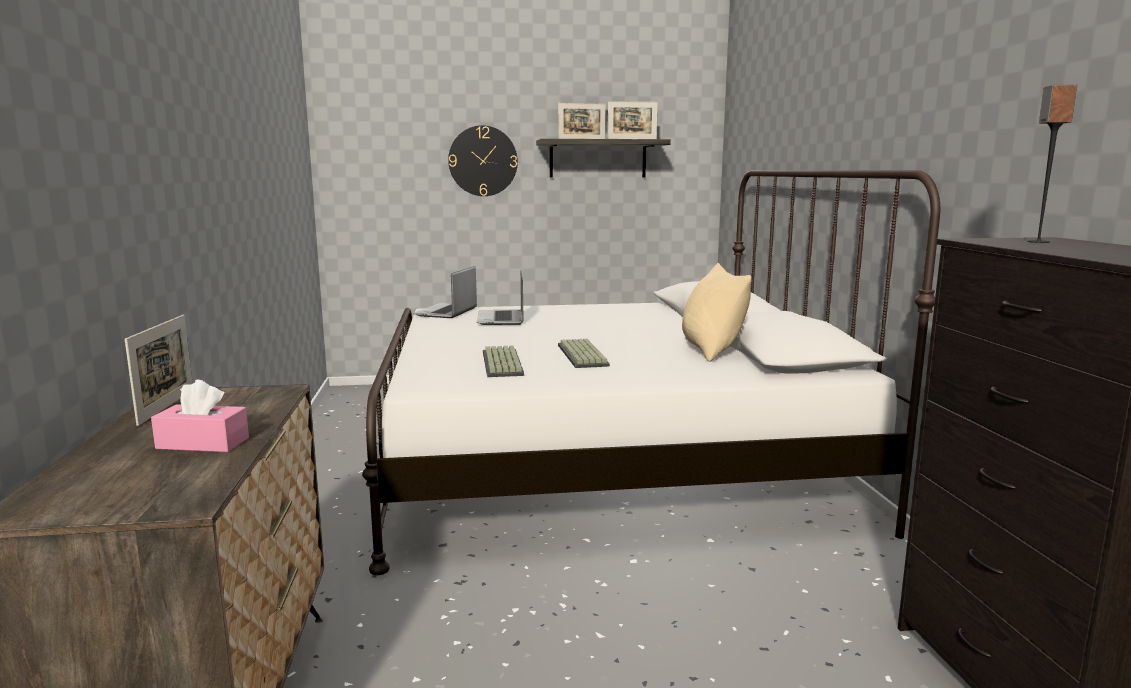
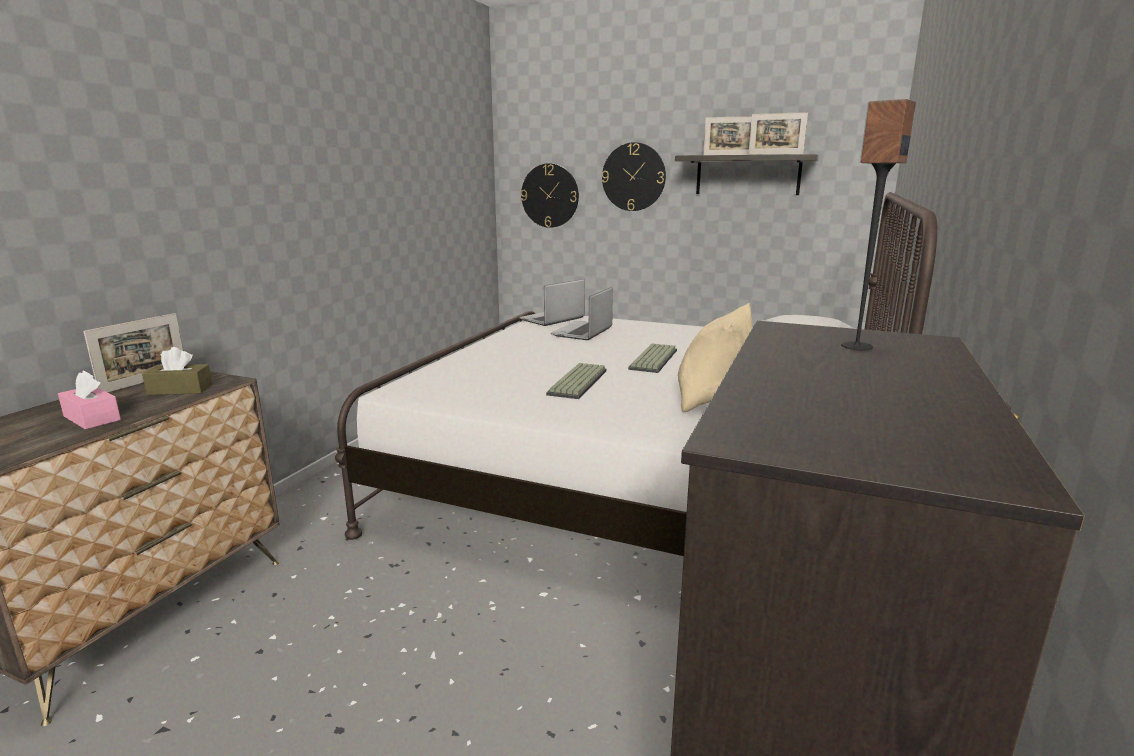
camera: 30 degrees right, 5 degrees up
(242, 405) = (180, 390): none -> brown tissue box
(385, 182) = (550, 195): none -> wall clock
(504, 363) = (498, 379): keyboard -> keyboard (654, 360)

